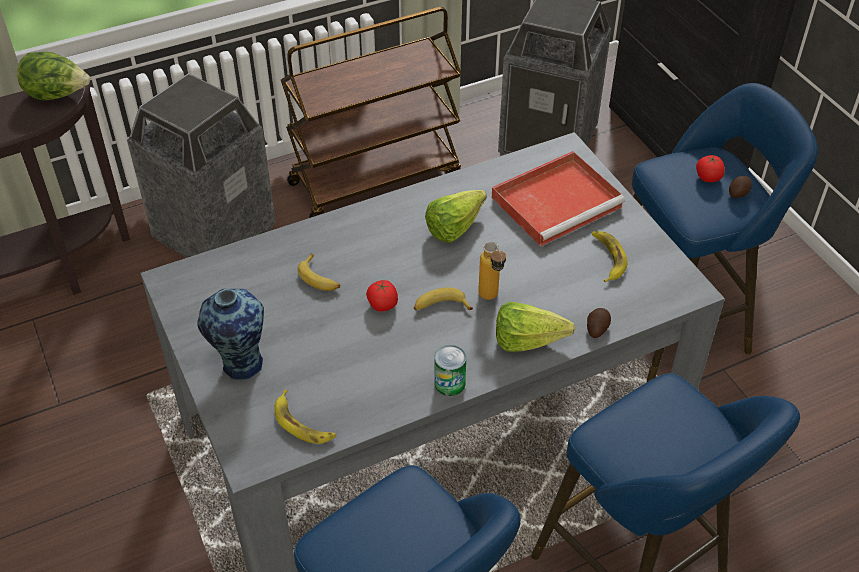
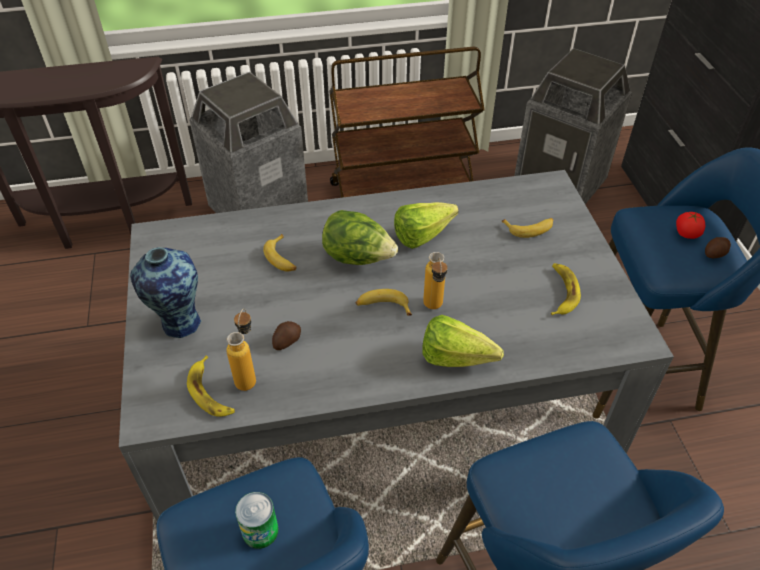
camera: 15 degrees right, 0 degrees up
(58, 95) = (129, 68): lettuce -> lettuce (358, 258)
(333, 400) = (249, 375): none -> bottle
(382, 305) = (329, 294): tomato -> none
(449, 383) = (364, 383): can -> can (260, 531)
(558, 201) = (529, 229): red tray -> banana
(597, 328) = (530, 359): potato -> potato (286, 341)

